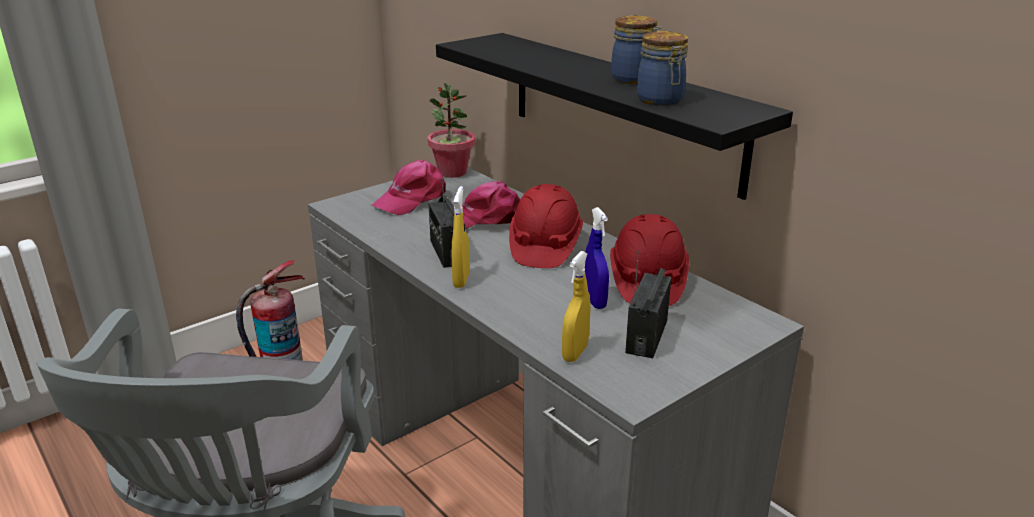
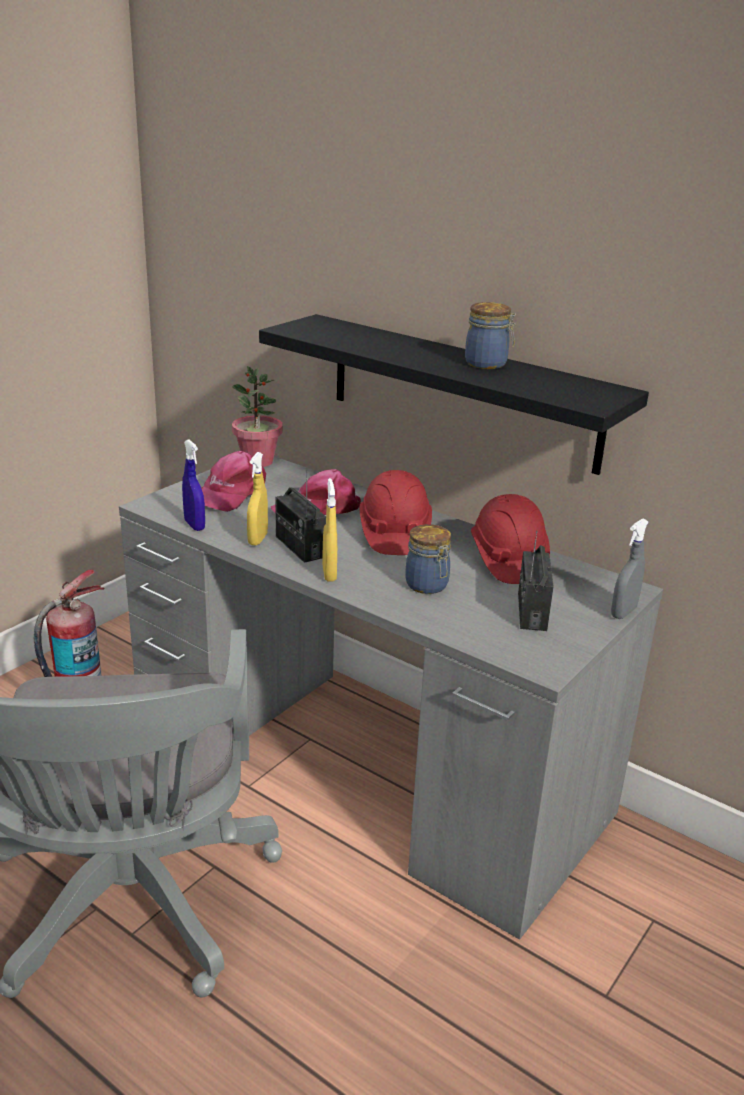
camera: 15 degrees left, 0 degrees up
(575, 353) = (475, 633): yellow spray bottle -> yellow spray bottle (257, 539)
(594, 301) = (469, 583): blue spray bottle -> blue spray bottle (194, 525)
(661, 100) = (528, 386): jar -> jar (427, 586)
(746, 347) = (623, 612): none -> grey spray bottle

